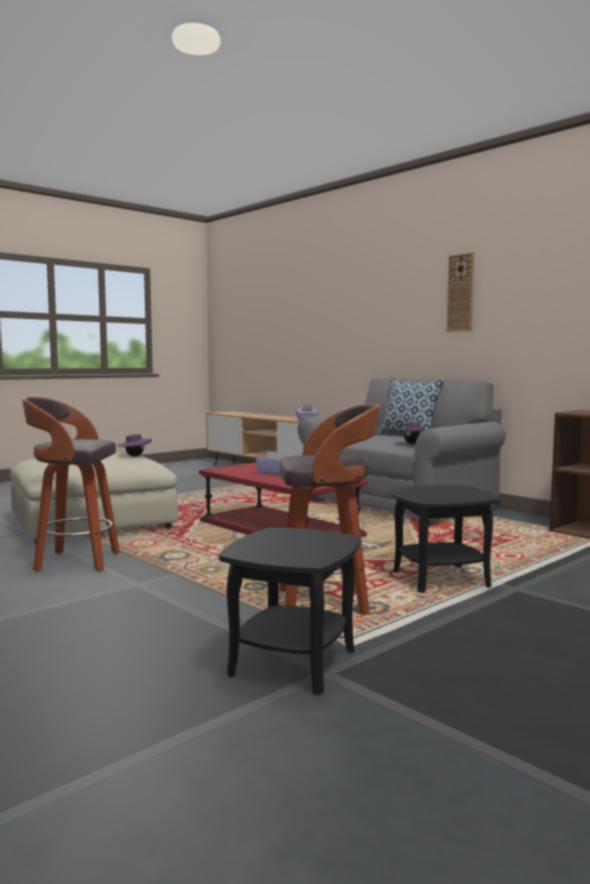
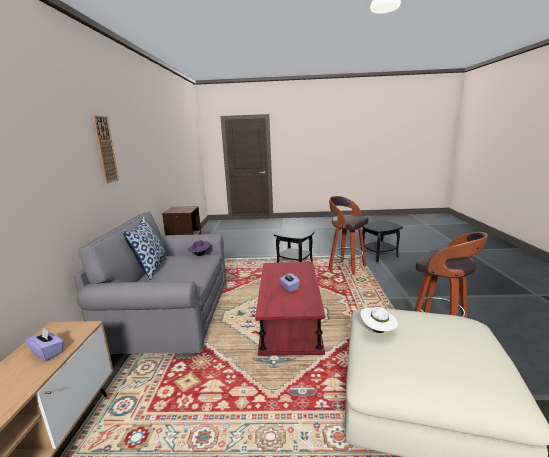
camera: 135 degrees left, 10 degrees up
(134, 456) = (378, 331): purple hat -> white hat

